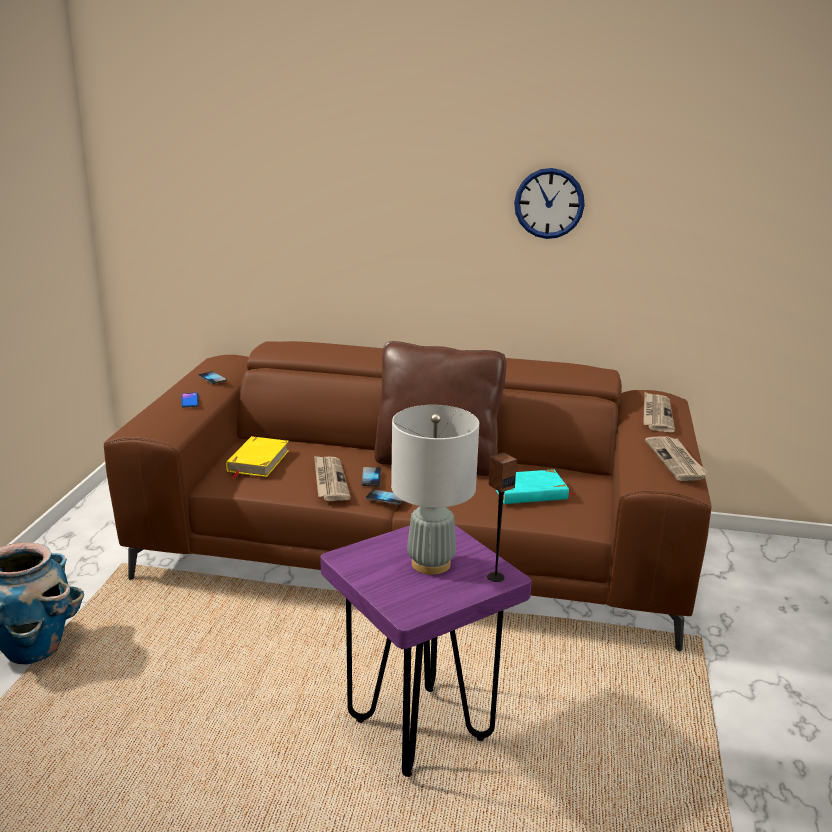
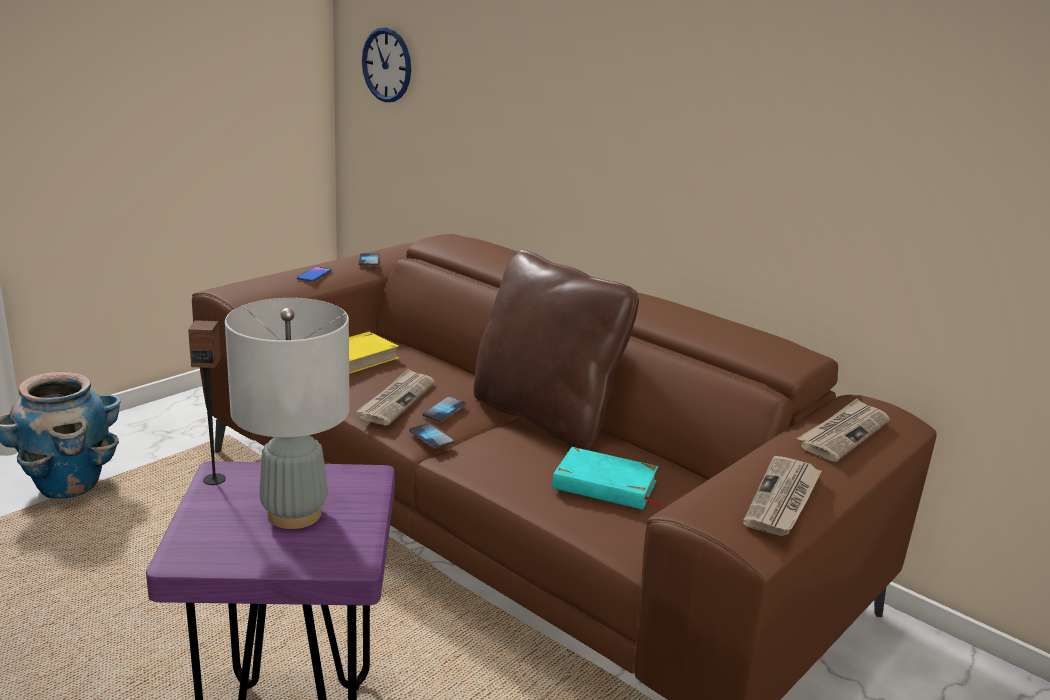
camera: 30 degrees right, 0 degrees up
(495, 577) = (340, 557): speaker -> speaker (214, 479)
(549, 203) = (779, 101): wall clock -> wall clock (387, 65)

